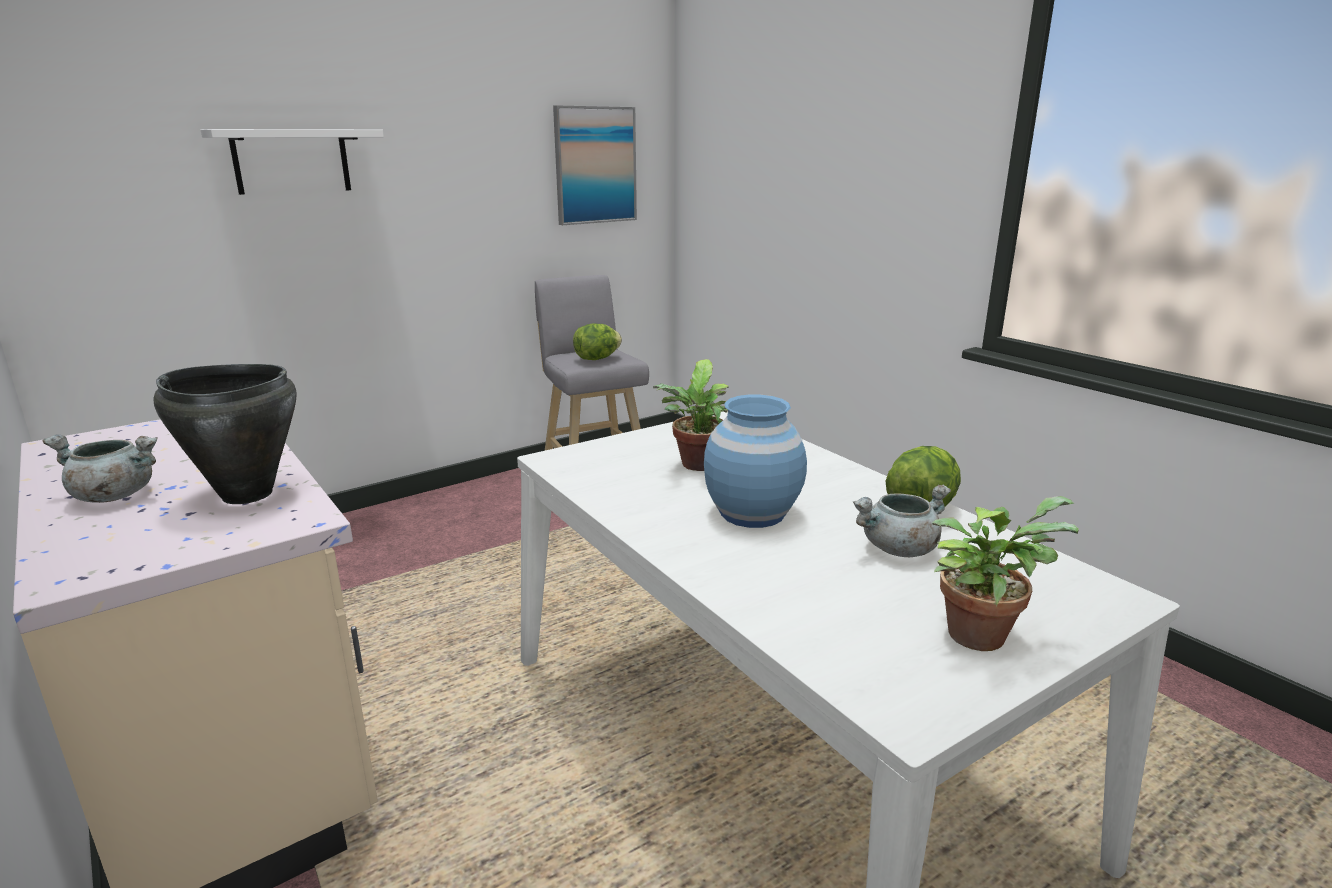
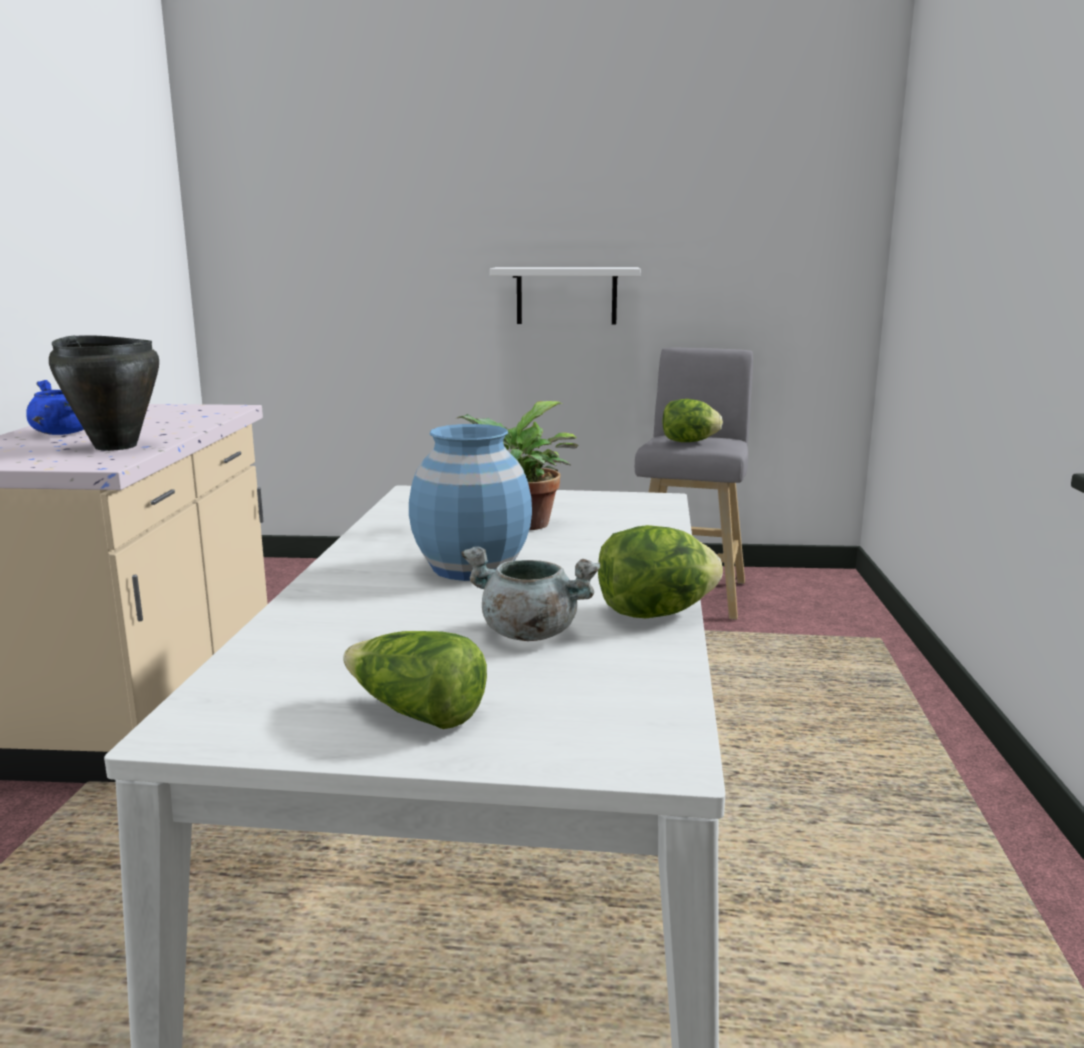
camera: 40 degrees right, 5 degrees down
(113, 496) = (62, 433): grey cooking pot -> blue cooking pot
(291, 161) = (426, 208): white shelf -> white shelf (566, 295)
(595, 165) = (768, 220): picture -> none
(980, 632) = (416, 713): potted plant -> lettuce

